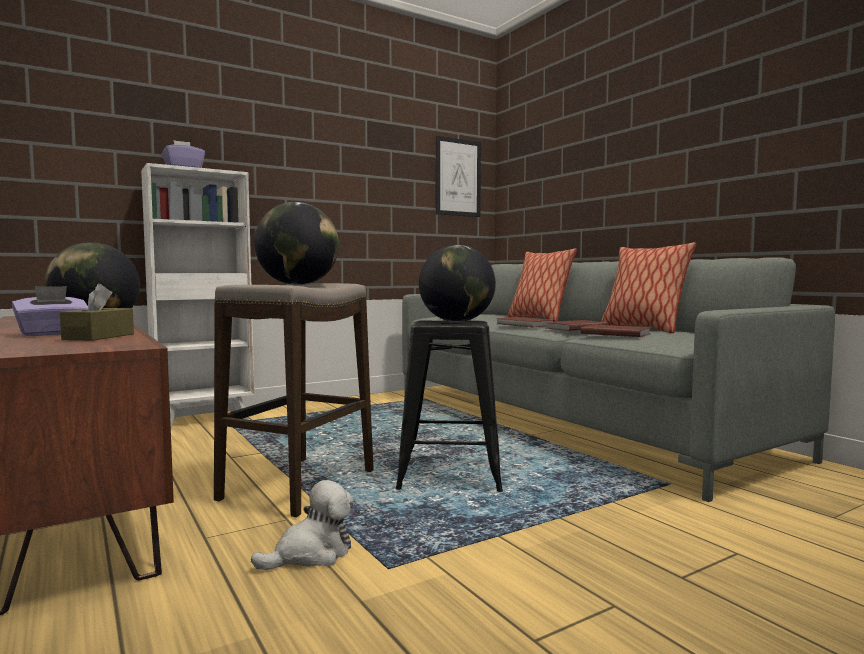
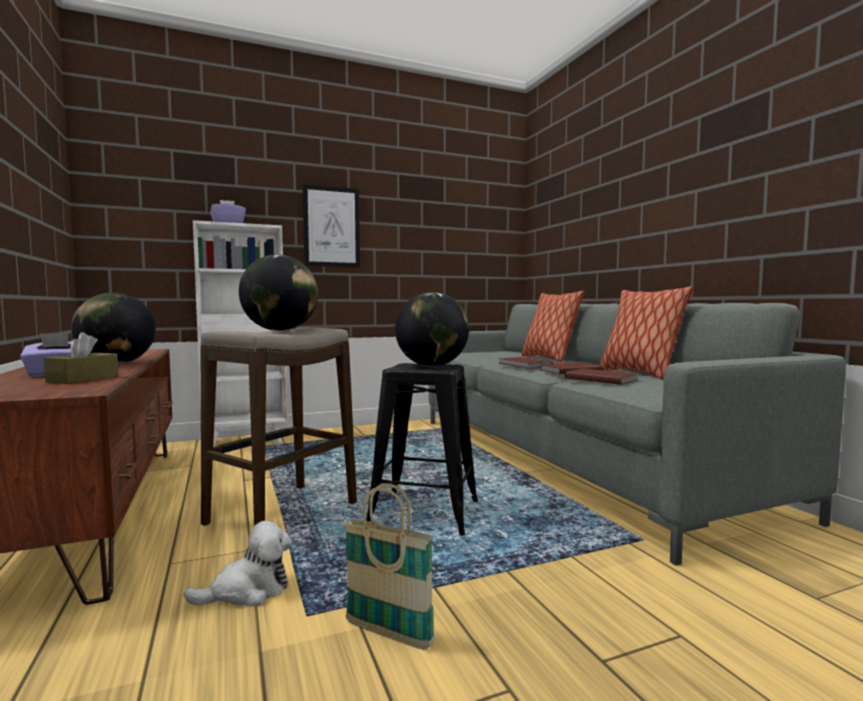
camera: 10 degrees right, 0 degrees up
(458, 177) = (487, 223): picture -> picture (331, 227)
(478, 575) = (388, 633): none -> basket

